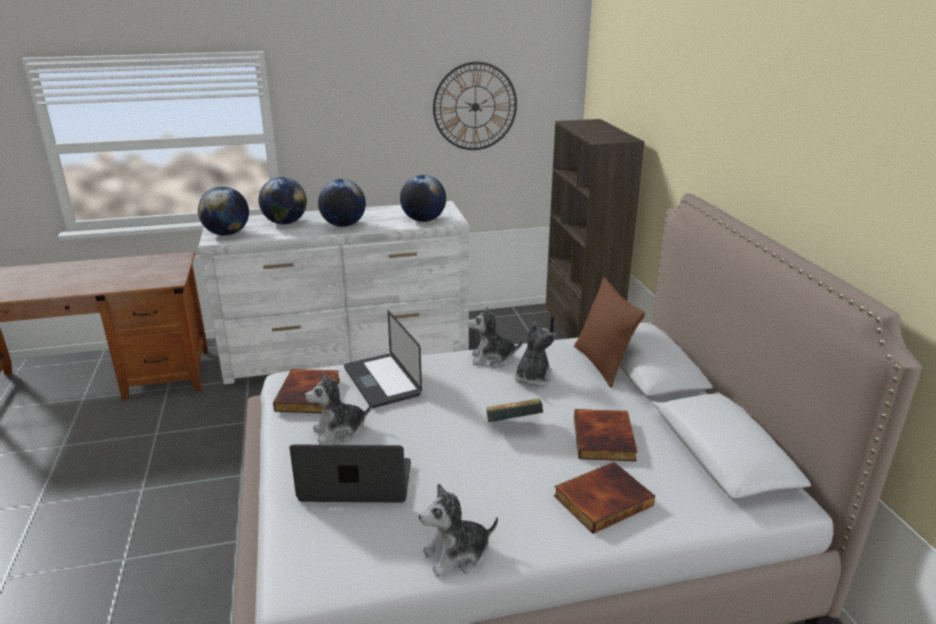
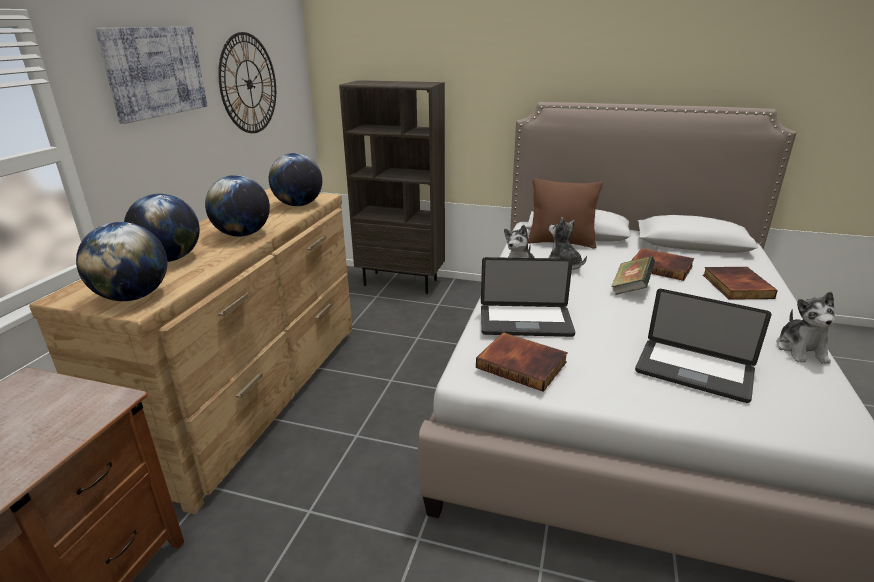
camera: 60 degrees left, 0 degrees up
(340, 431) = (600, 363): plush toy -> none
(348, 352) = (255, 393): white dresser -> brown dresser
(356, 482) = (694, 371): laptop -> laptop turned 90 degrees counterclockwise
(362, 92) = (155, 72): none -> picture

